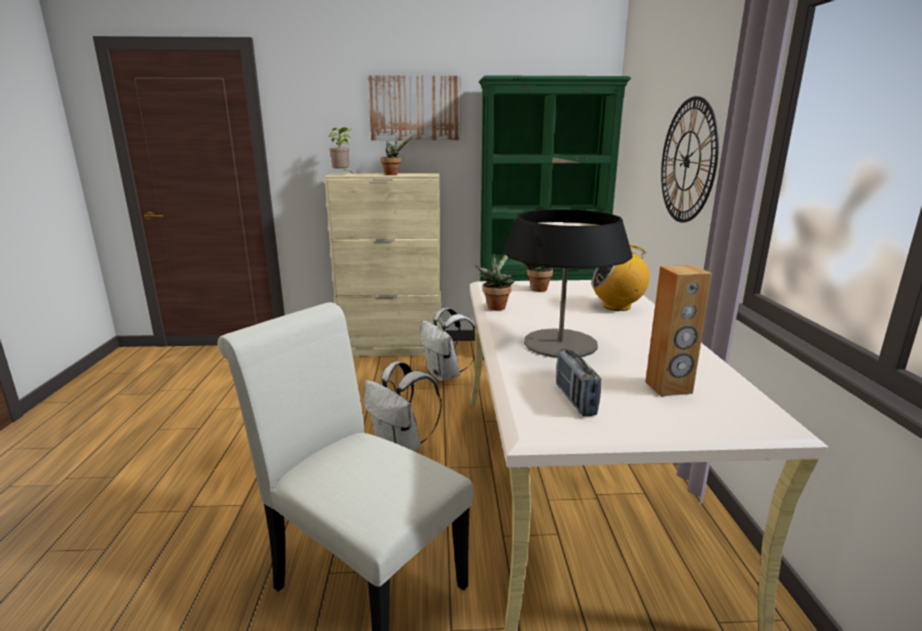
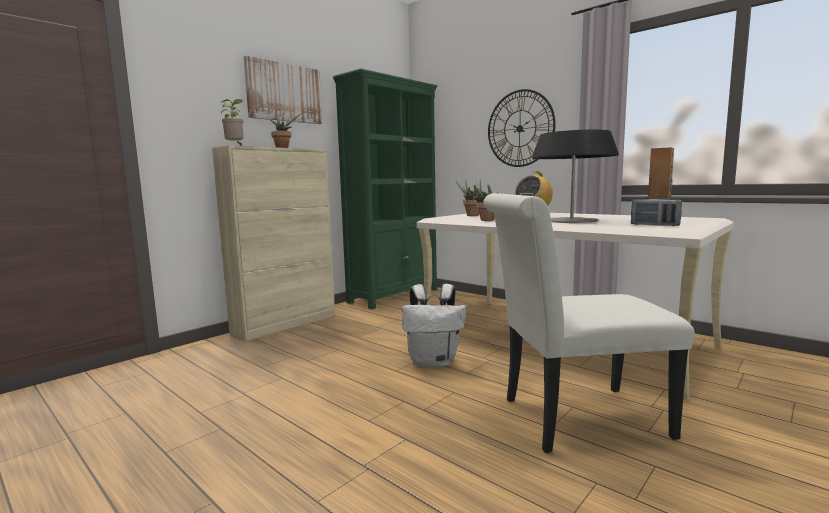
camera: 45 degrees left, 10 degrees down
(446, 375) = (367, 323): white backpack -> none

